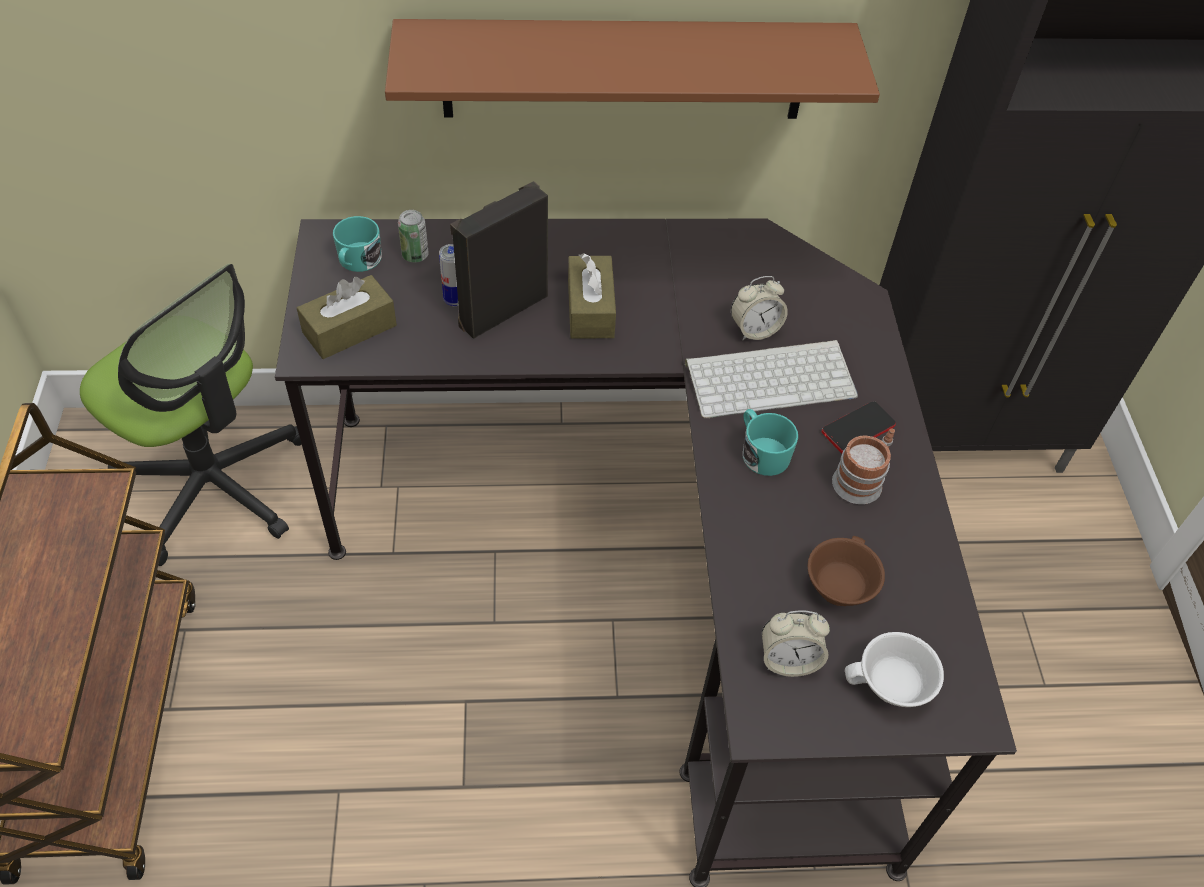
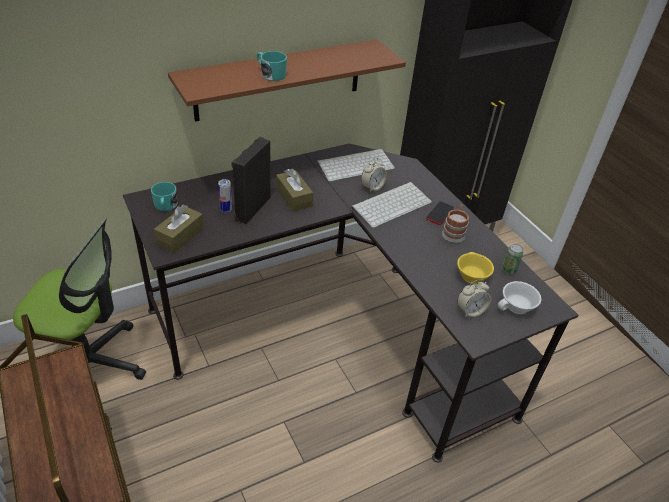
camera: 25 degrees left, 10 degrees down
(415, 255) = (193, 196): can -> can (509, 269)
(751, 271) = (356, 165): none -> keyboard
(761, 452) = (406, 234): turquoise mug -> turquoise mug (270, 74)
(837, 583) = (470, 275): brown cup -> yellow cup

